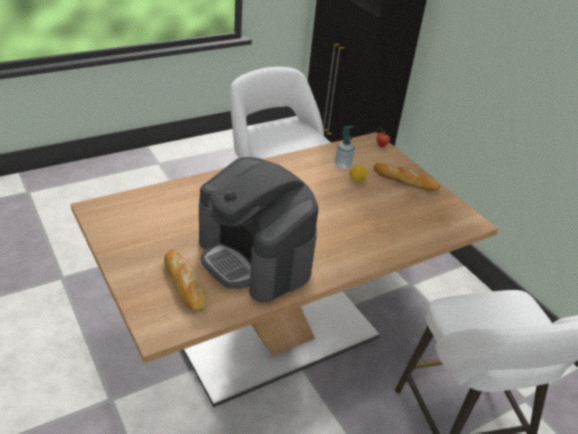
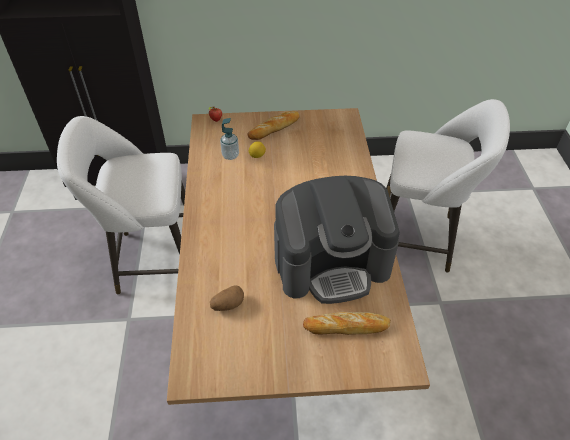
camera: 60 degrees left, 10 degrees up
(171, 208) = (228, 305): none -> potato

